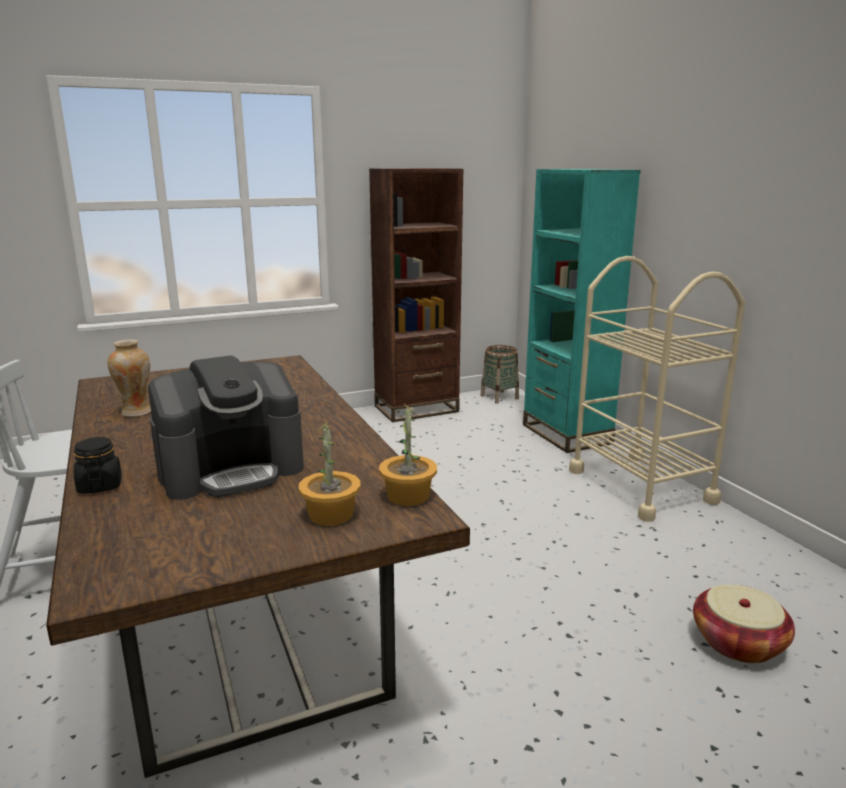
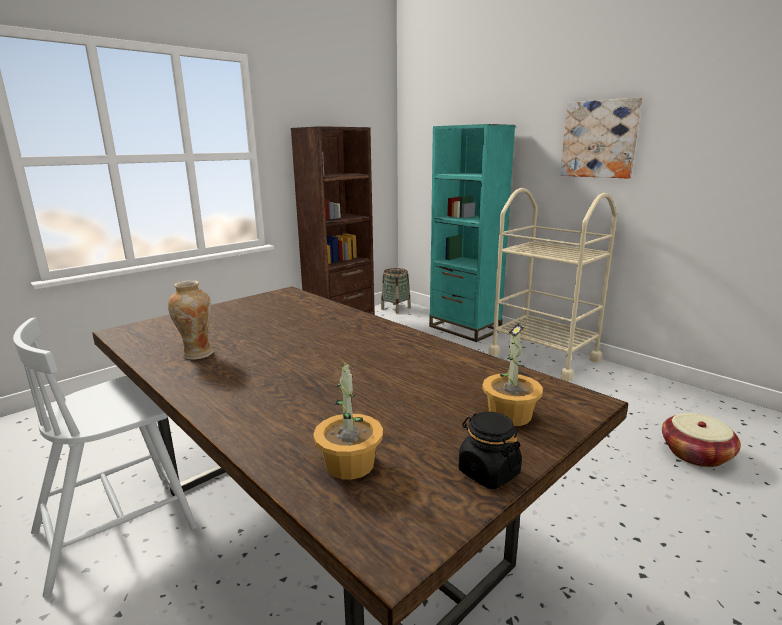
camera: 20 degrees left, 0 degrees up
(100, 486) = (251, 432): black jar -> black jar (488, 472)
(231, 470) = (365, 391): coffee machine -> none
(407, 496) = (546, 386): potted plant -> potted plant (349, 464)
(733, 196) = (599, 139): none -> picture

